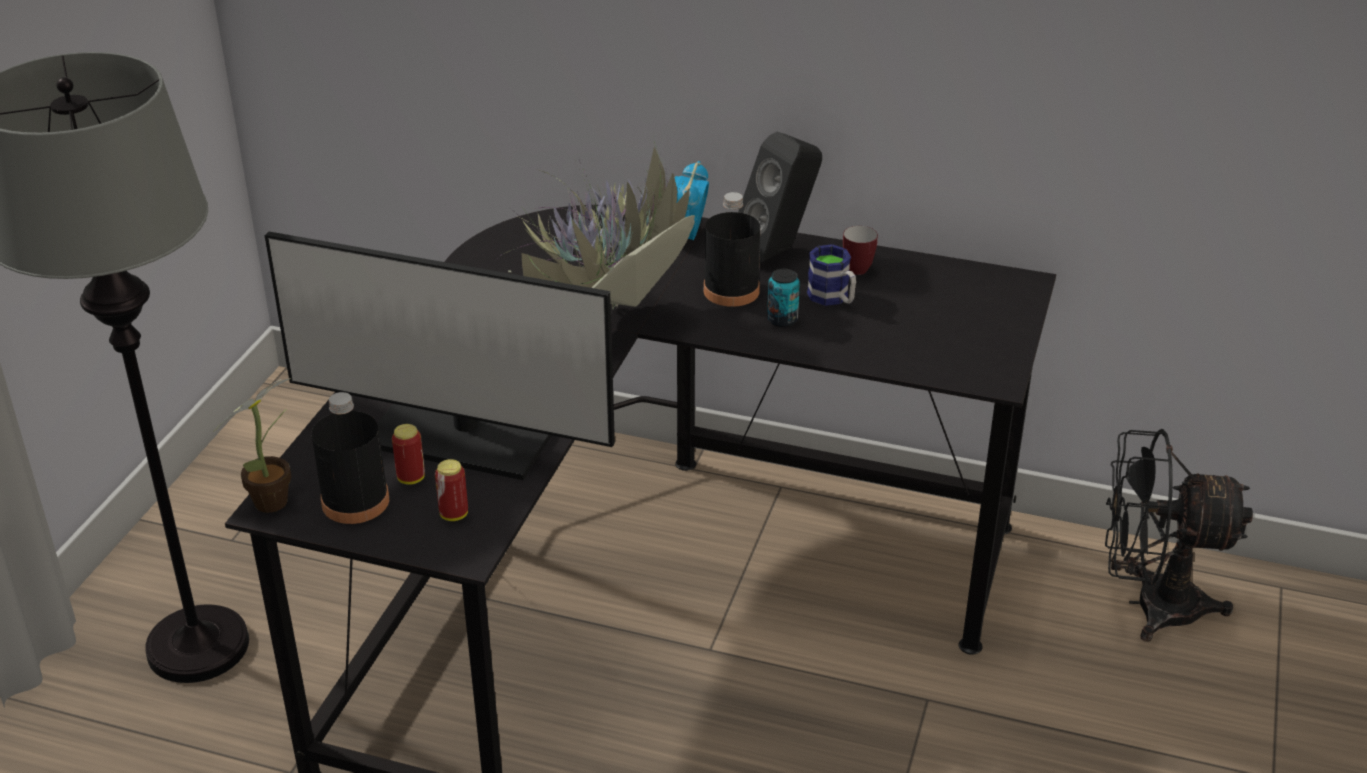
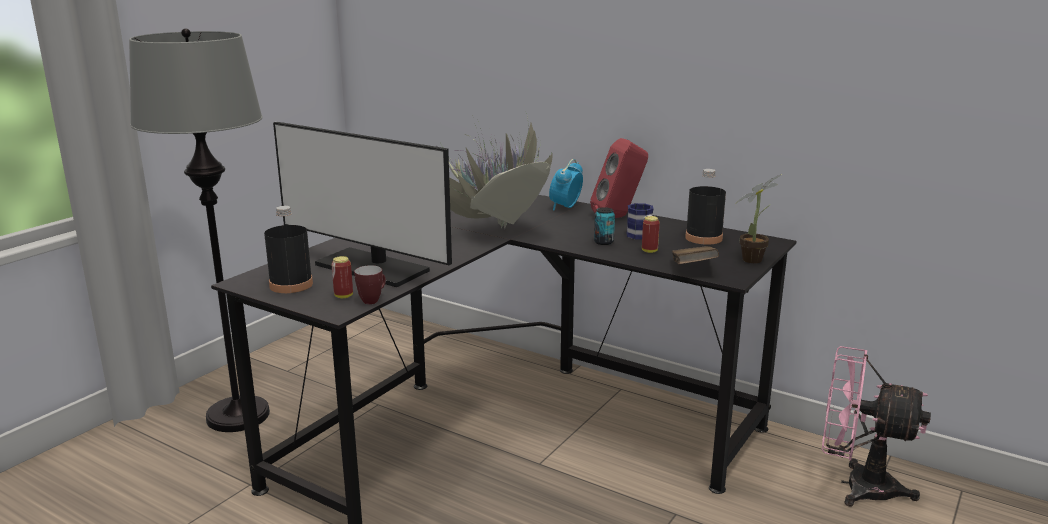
camera: 15 degrees right, 15 degrees down
(276, 499) = (248, 279): potted plant -> potted plant (755, 259)
(411, 478) = (331, 279): can -> can (649, 251)
(731, 291) = (579, 229): black bottle -> black bottle (703, 238)
(779, 251) = (619, 217): black speaker -> red speaker
(858, 268) = (665, 227): mug -> mug (372, 300)
(936, 367) = (693, 269): none -> brown book
(1149, 605) = (856, 486): black fan -> pink fan

